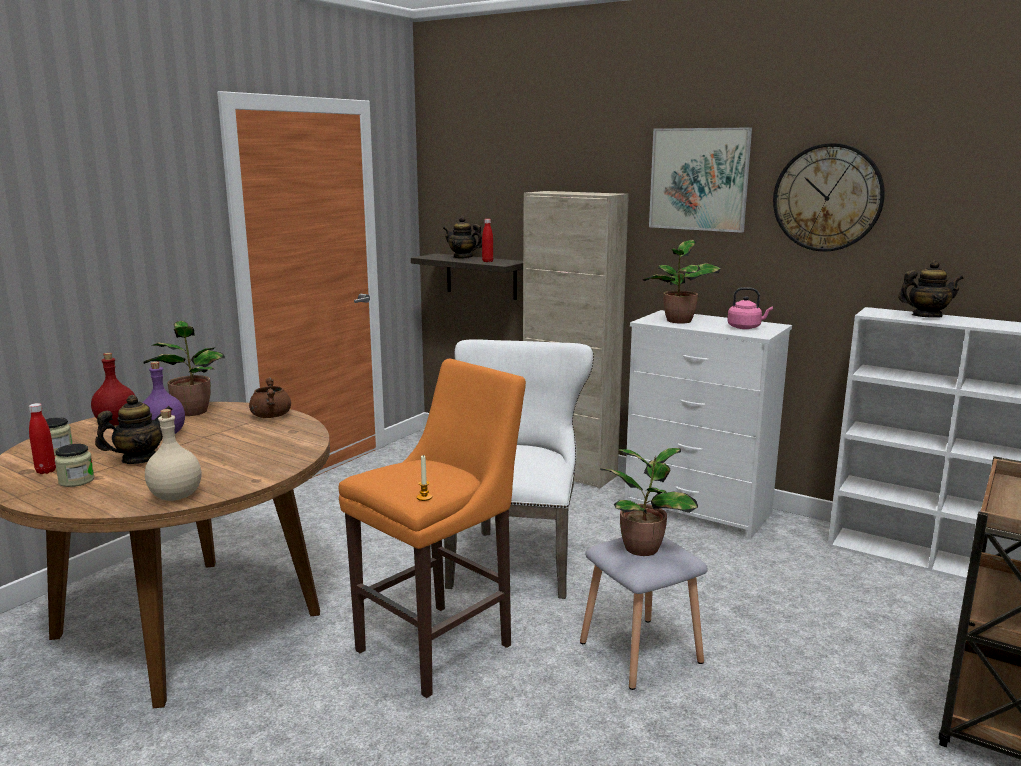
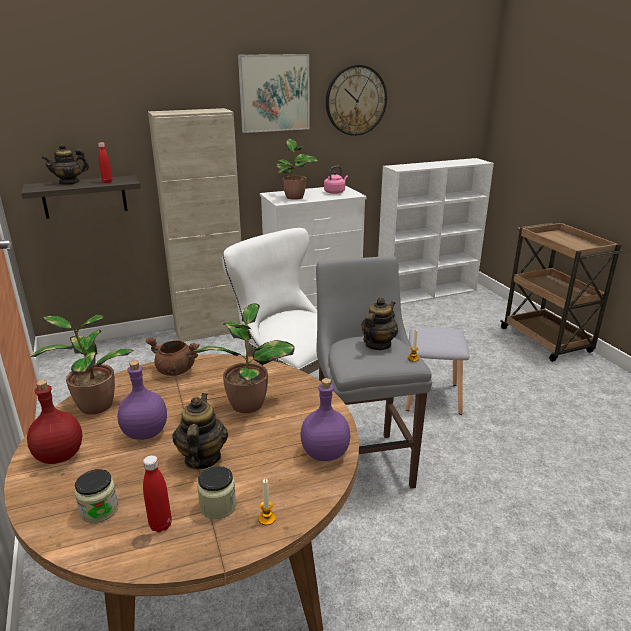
camera: 55 degrees left, 10 degrees up
(67, 499) = (267, 518): none -> candle
(176, 497) = (326, 453): beige bottle -> purple bottle
(440, 645) = (363, 460): orange stool -> grey stool
(643, 547) = (437, 336): potted plant -> potted plant (247, 402)
(926, 316) = (419, 165): teapot -> teapot (377, 345)

